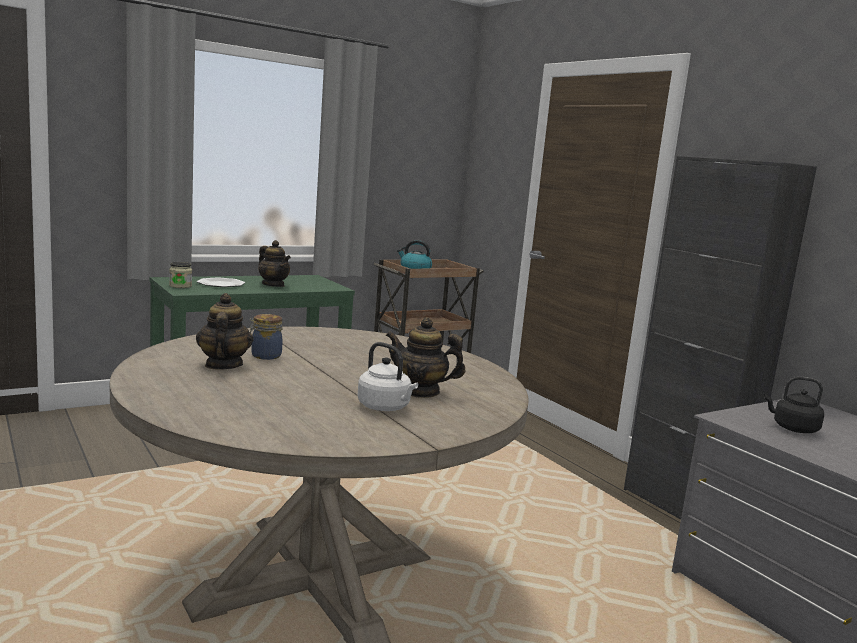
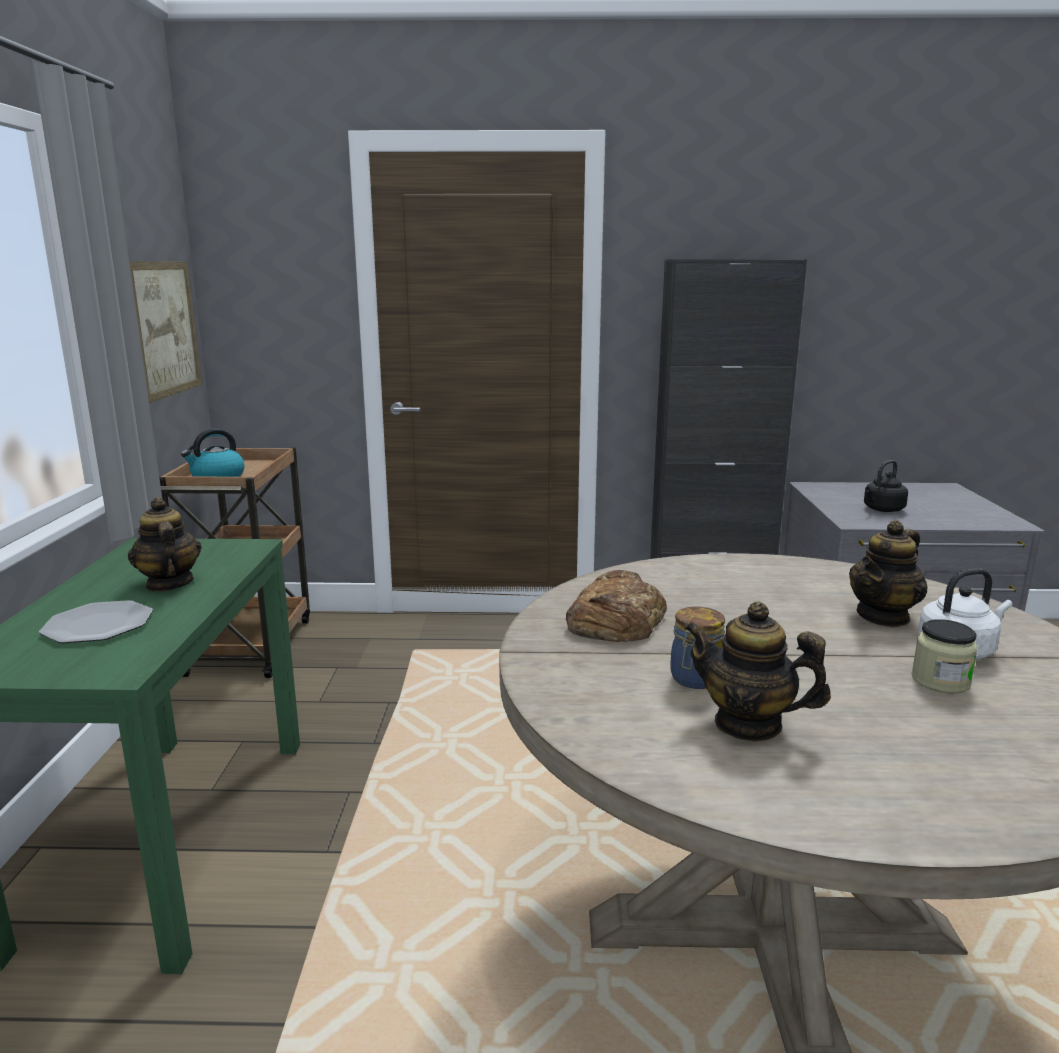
camera: 55 degrees left, 5 degrees up
(180, 286) = (58, 667): jar -> jar (940, 681)
(273, 285) = (169, 584): teapot -> teapot turned 105 degrees counterclockwise
(324, 340) = (615, 620): none -> bread
(420, 180) = (163, 329): none -> picture

